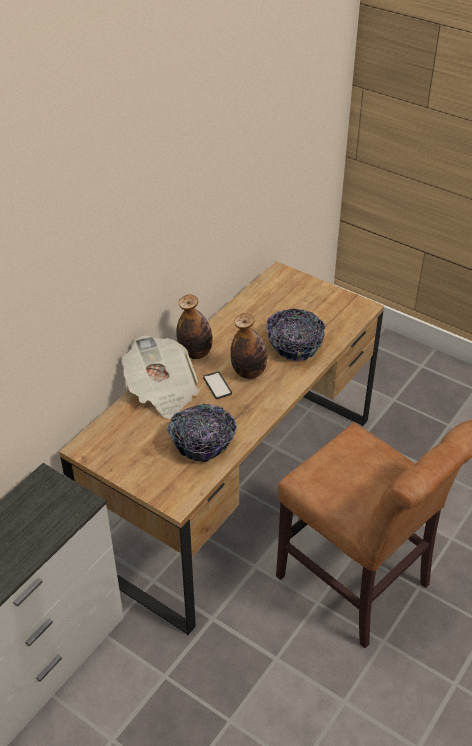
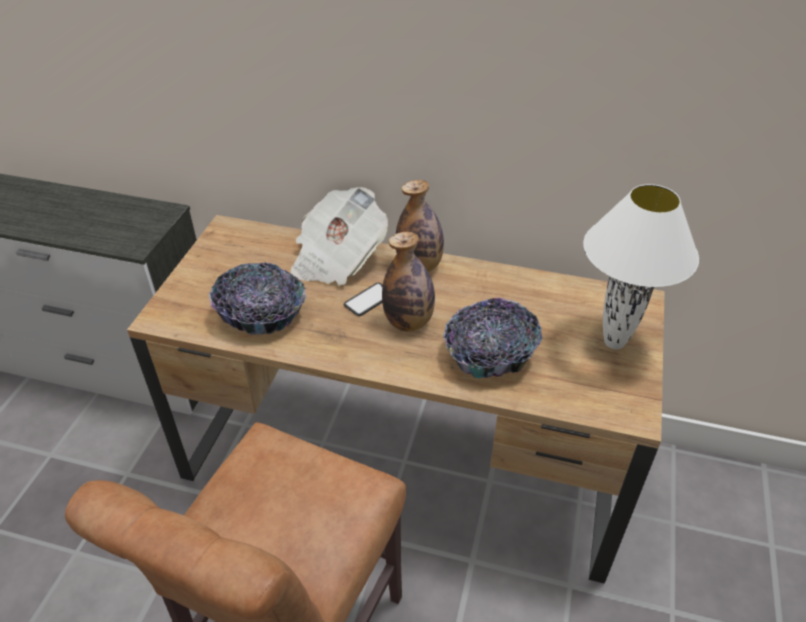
camera: 70 degrees right, 0 degrees up
(309, 295) = (613, 343): none -> white table lamp

